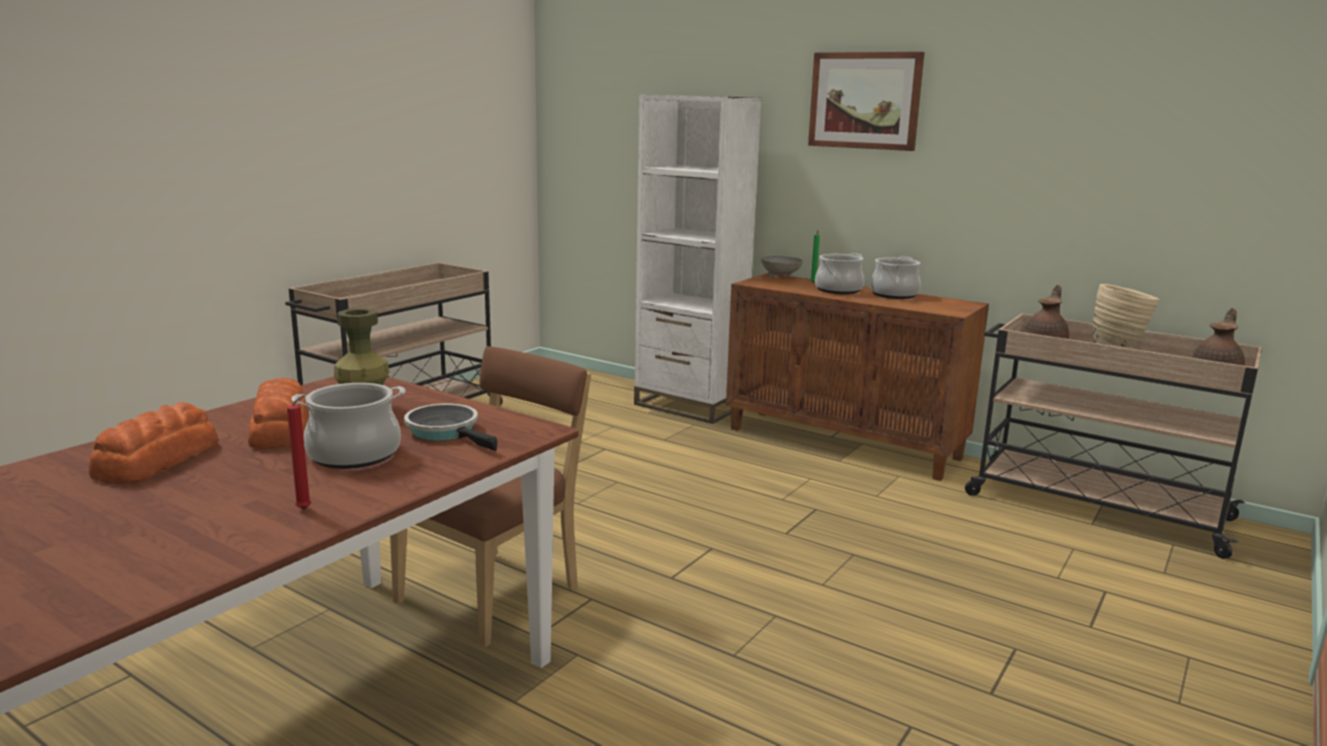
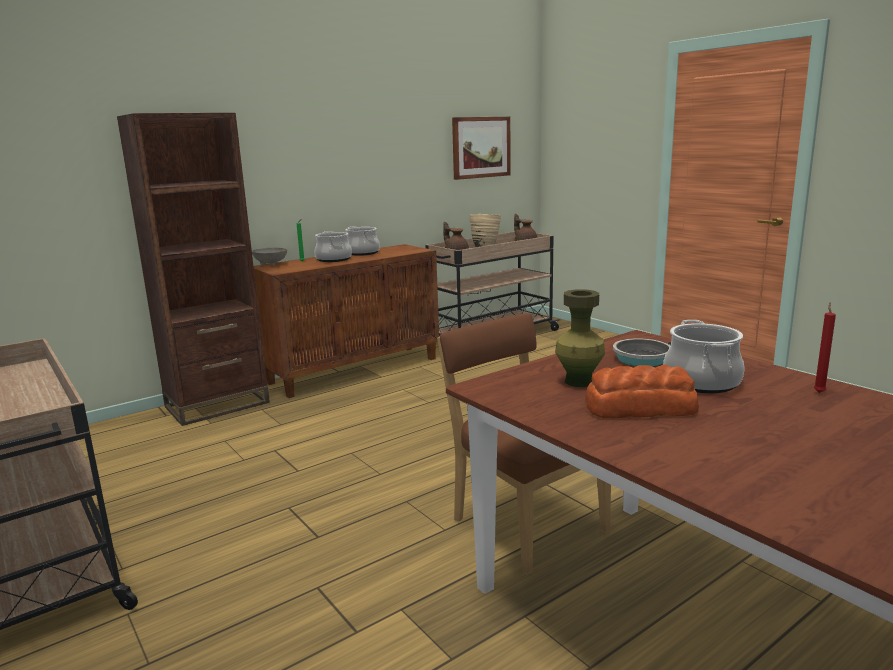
camera: 70 degrees left, 0 degrees up
(155, 461) = (735, 452): bread -> none
(689, 405) = (217, 405): white bookcase -> brown bookcase
(865, 100) = (300, 115): picture -> picture (481, 147)

